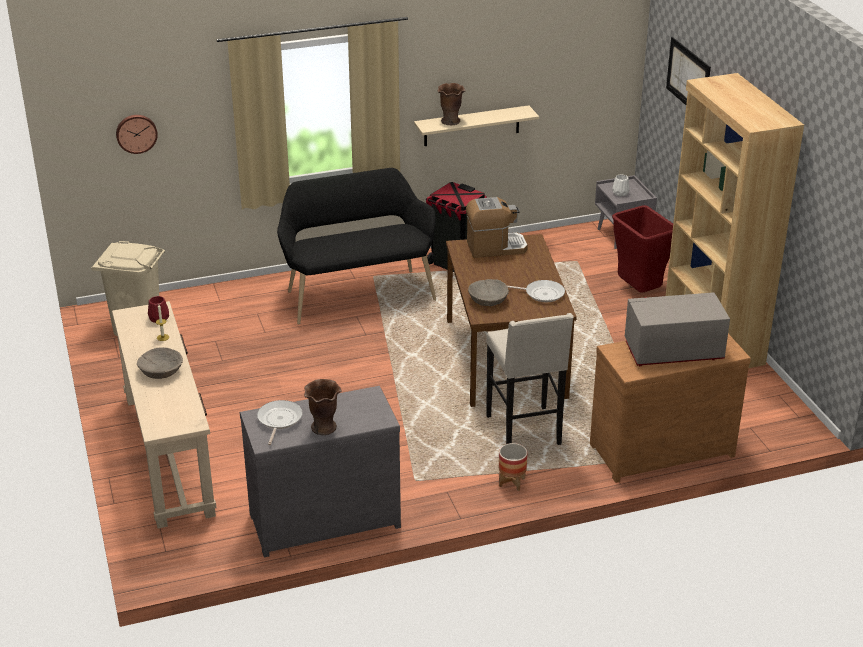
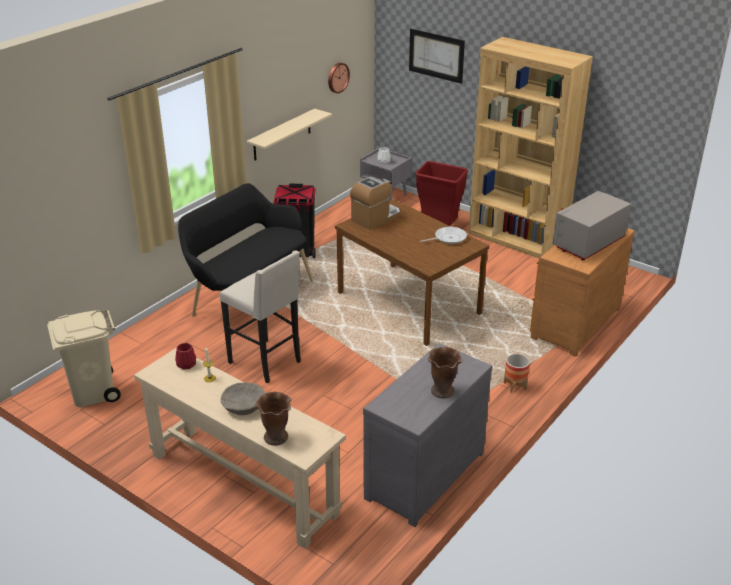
camera: 35 degrees left, 0 degrees up
(136, 133) = (45, 209): wall clock -> wall clock (337, 77)
(279, 420) = (402, 401): frying pan -> none
(450, 121) = (274, 133): brown vase -> brown vase (276, 437)
(488, 300) = (418, 255): beige bowl -> none
(525, 431) = (481, 347): beige stool -> beige stool (266, 362)

